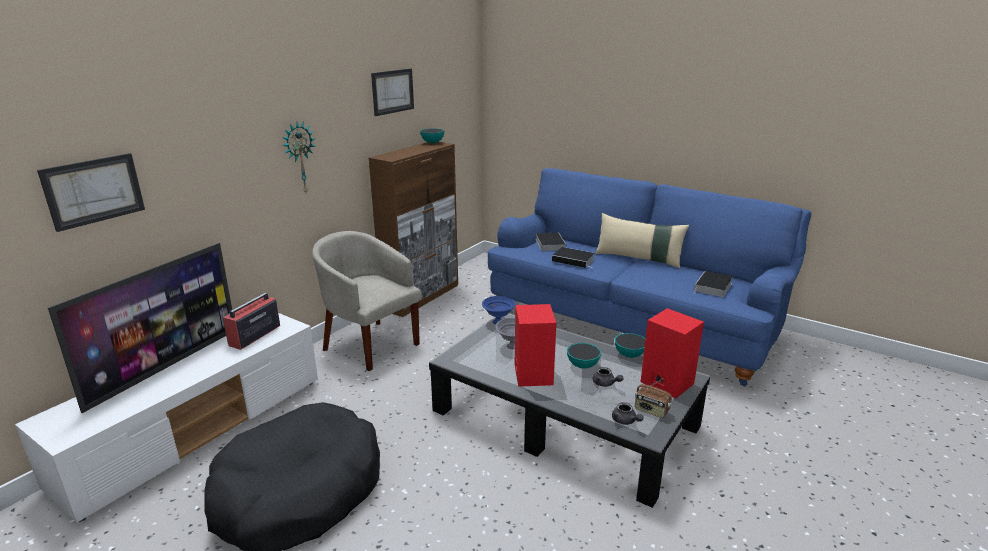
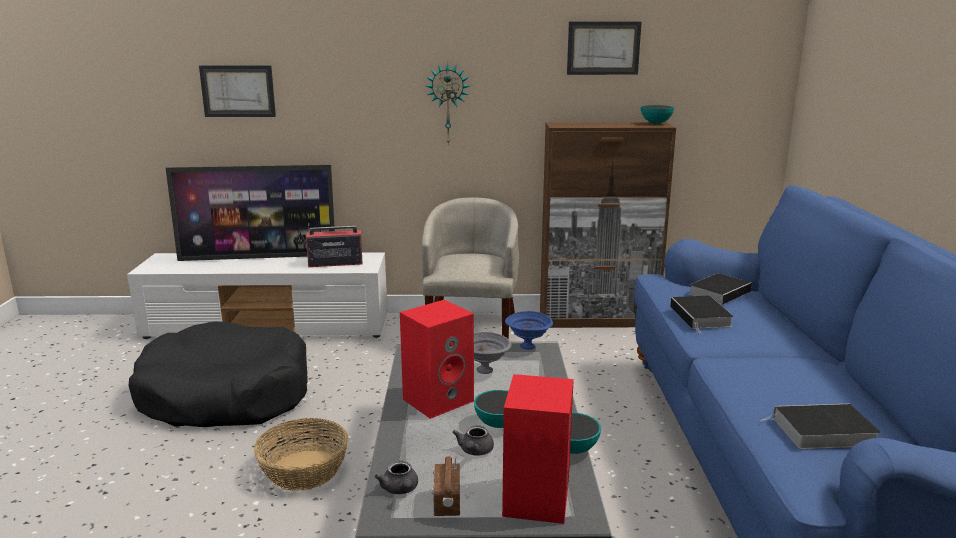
camera: 55 degrees right, 5 degrees down
(468, 481) = (304, 470): none -> basket
(625, 421) = (400, 490): grey teapot -> grey teapot turned 45 degrees counterclockwise
(638, 259) = (808, 355): beige pillow -> none

